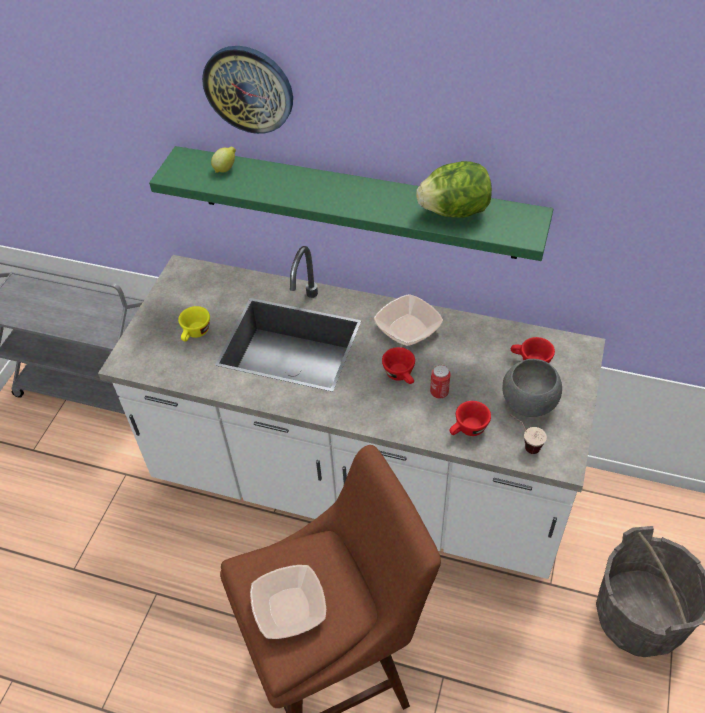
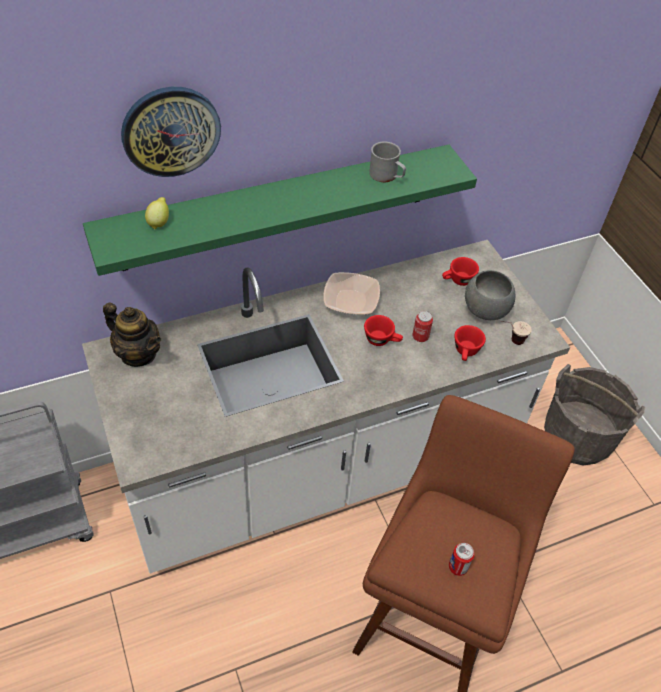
camera: 45 degrees left, 0 degrees up
(195, 334) = (179, 400): yellow cup -> none
(202, 283) = (138, 354): none -> teapot
(289, 607) = (458, 567): bowl -> can
(454, 211) = (387, 176): lettuce -> grey mug

